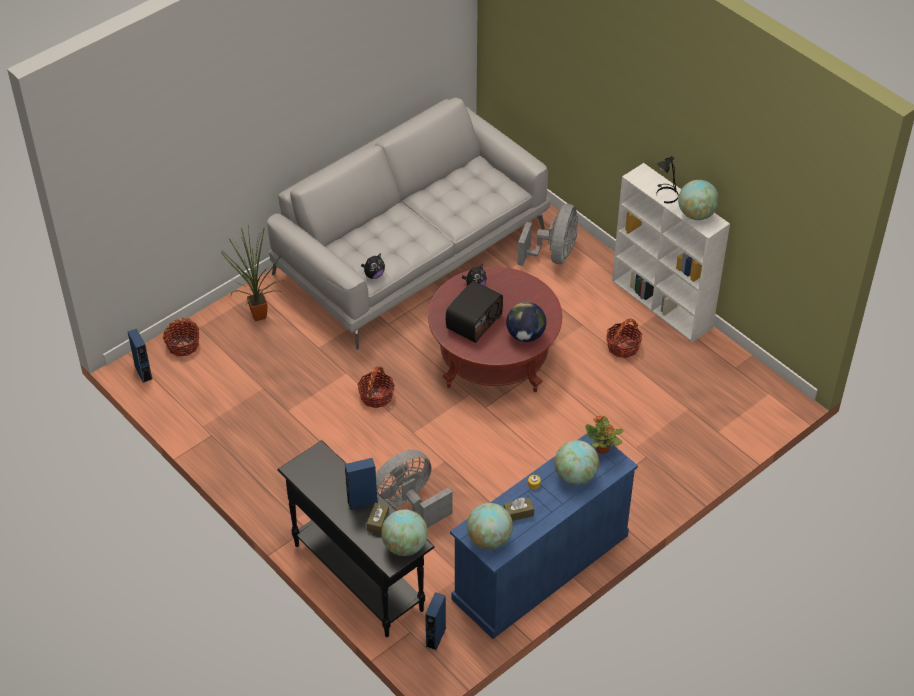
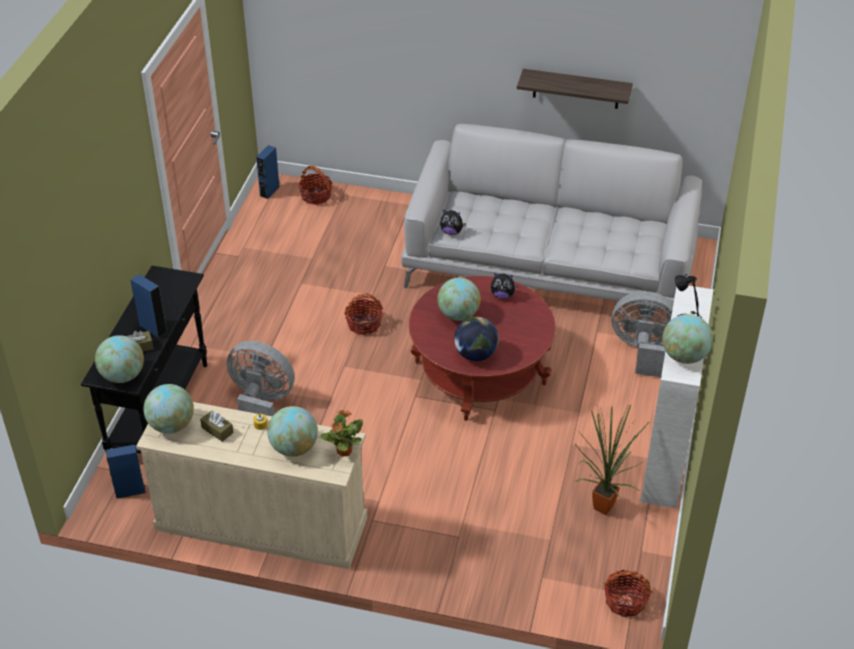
camera: 55 degrees right, 5 degrees down
(256, 316) = (383, 216): potted plant -> potted plant (600, 506)
(361, 98) = (576, 89): none -> shelf
(473, 321) = (458, 314): radio -> globe
(540, 568) = (260, 524): blue dresser -> beige dresser
(553, 255) = (643, 351): grey fan -> grey fan turned 150 degrees counterclockwise
(623, 347) = (580, 453): basket -> basket (625, 601)

